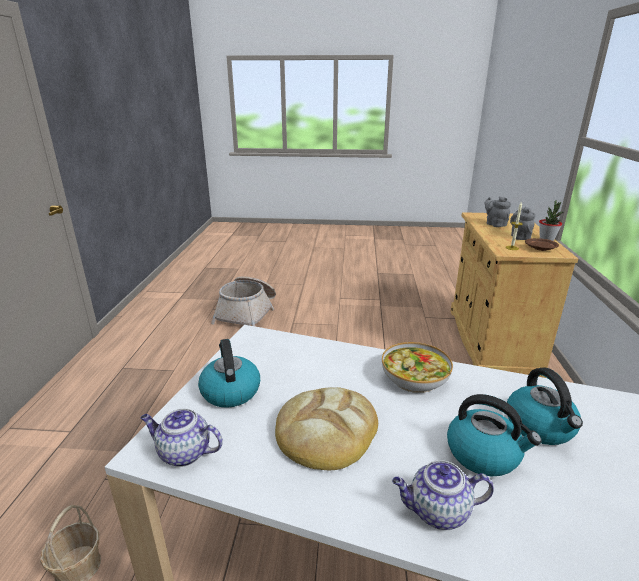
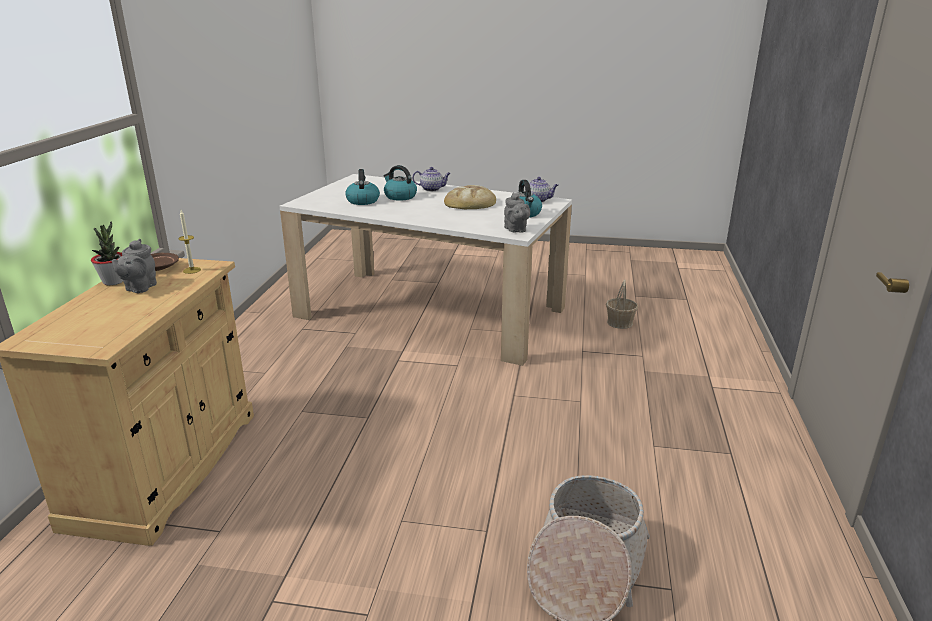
camera: 175 degrees left, 0 degrees up
(415, 378) = (411, 214): bowl -> none
(494, 224) = (119, 317): grey teapot -> grey teapot (516, 230)

